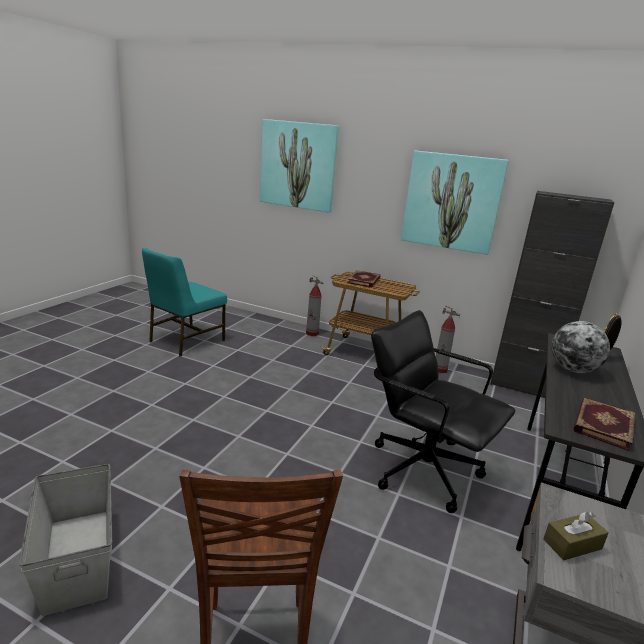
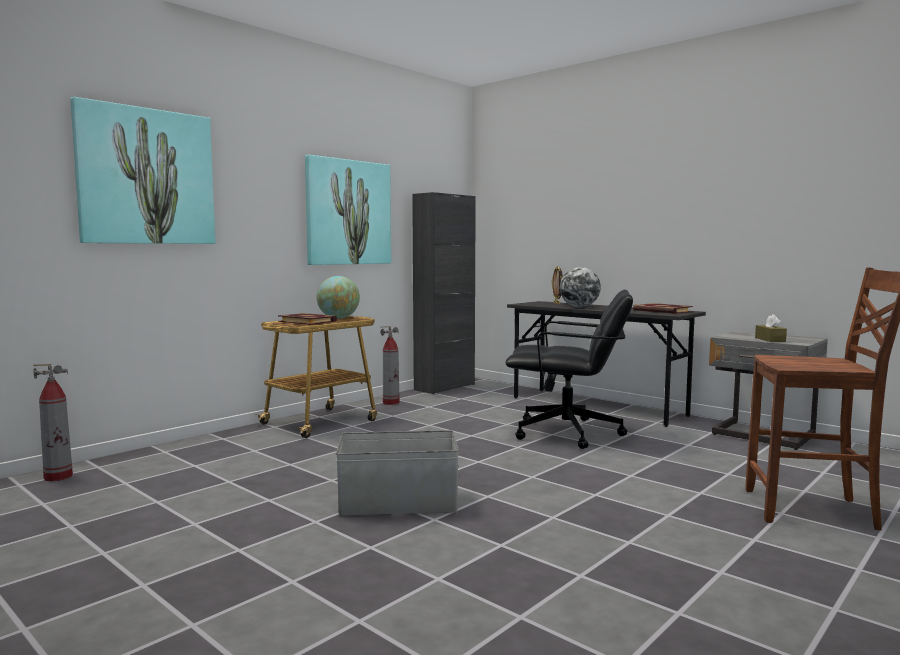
camera: 70 degrees left, 15 degrees down
(76, 558) = (732, 590): grey storage box -> grey storage box (399, 503)
(185, 341) = (137, 516): turquoise chair -> none
(312, 333) = (229, 437): fire extinguisher -> fire extinguisher (58, 477)
(399, 286) = (338, 318): none -> globe
(423, 469) = (568, 433): black office chair -> black office chair turned 135 degrees counterclockwise

